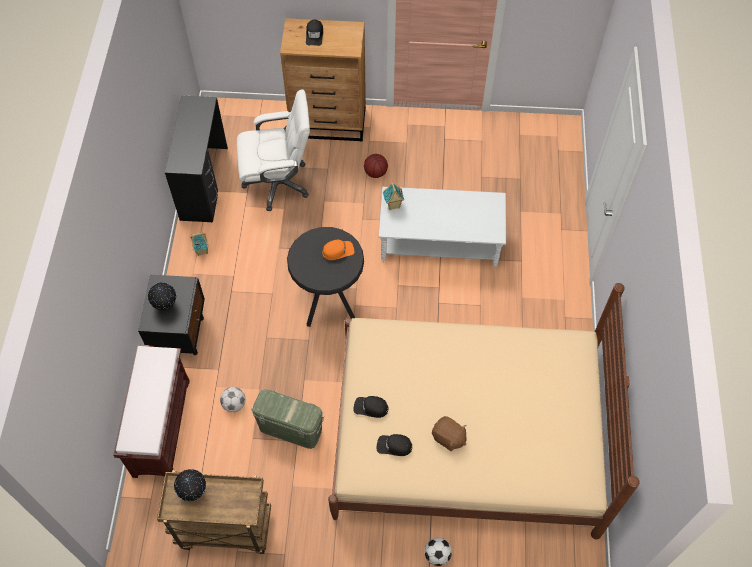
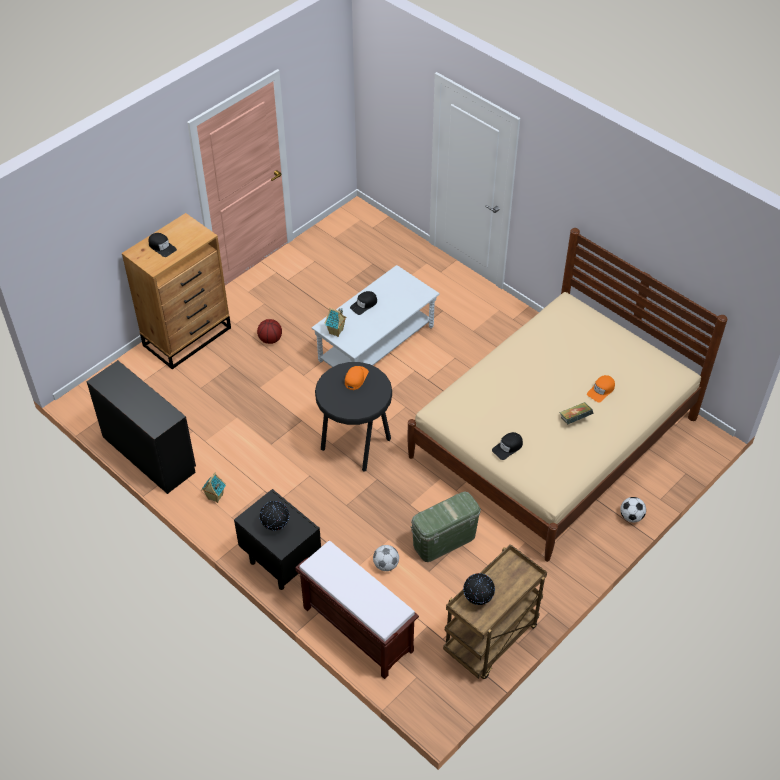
camera: 50 degrees left, 10 degrees down
(278, 183) = (207, 405): white office chair -> none
(394, 446) = (552, 454): black cap -> black cap (364, 305)
(448, 438) = (575, 419): brown plush toy -> book
(501, 437) = (601, 390): none -> orange cap

